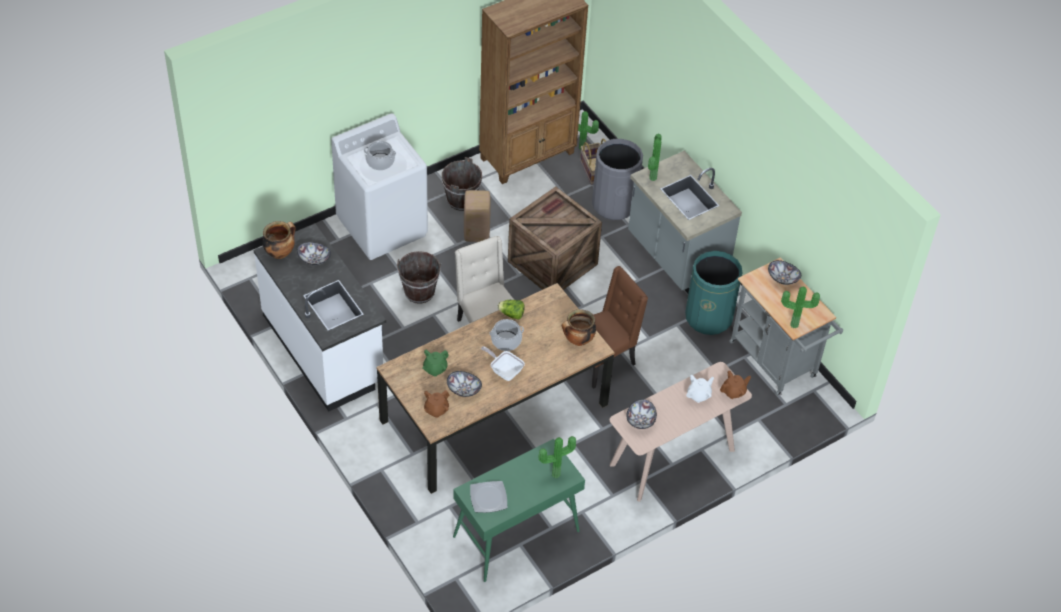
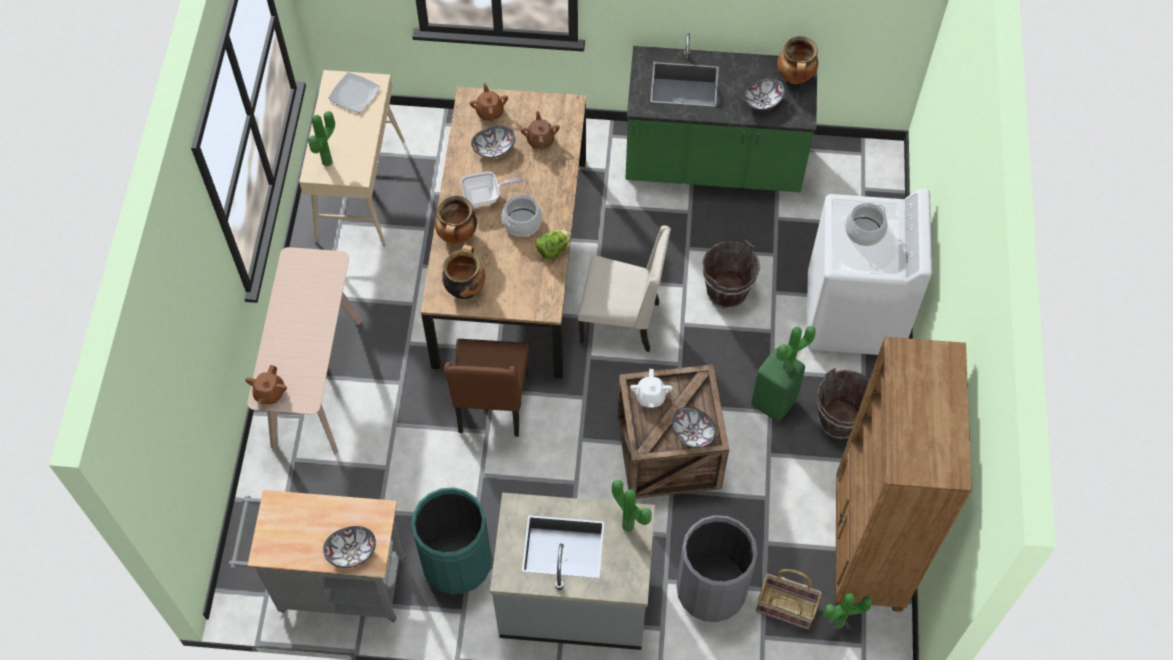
camera: 130 degrees right, 10 degrees up
(324, 349) = (713, 165): white counter -> green counter
(435, 369) = (540, 140): green teapot -> brown teapot
(476, 234) = (773, 401): beige stool -> green stool
(516, 535) = (360, 190): green console table -> beige console table
(546, 367) = (457, 236): none -> cooking pot
(641, 420) = (318, 279): bowl -> bowl (692, 433)
(699, 395) = (297, 356): white teapot -> white teapot (650, 397)
(794, 324) = (280, 508): potted plant -> potted plant (789, 368)

